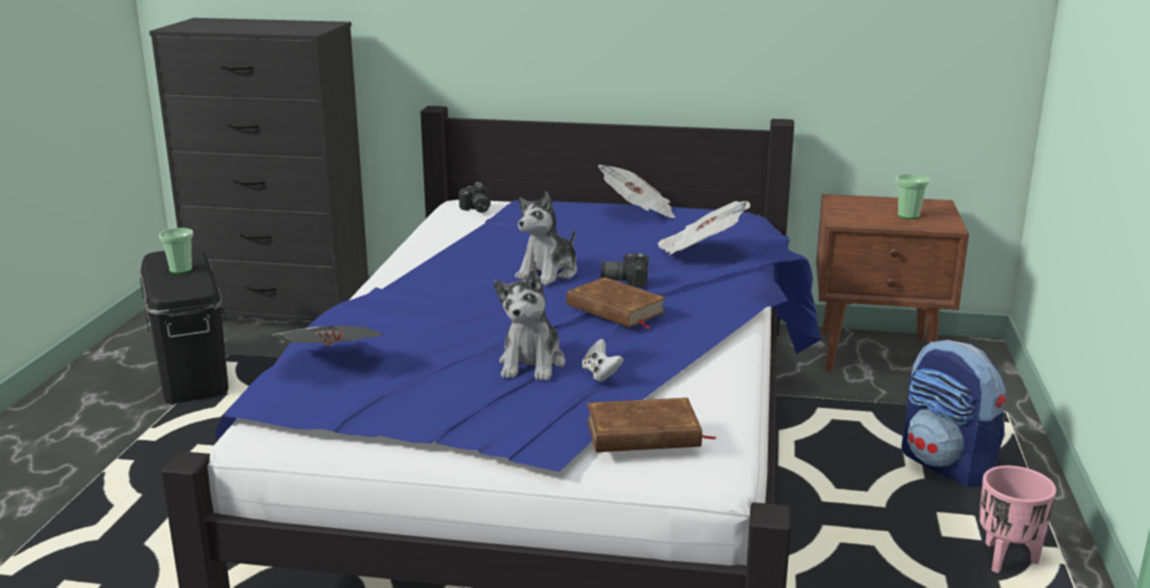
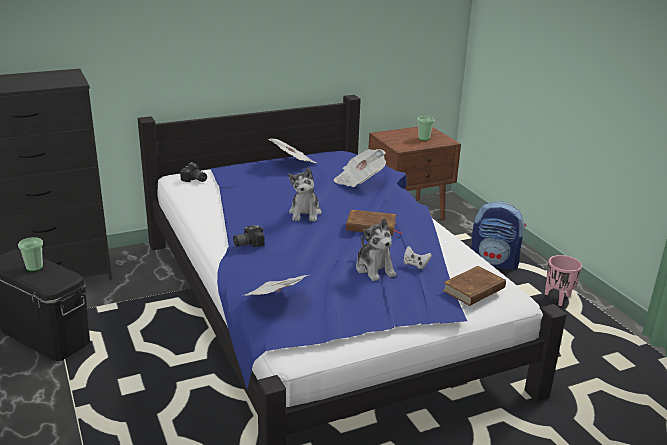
camera: 35 degrees left, 5 degrees up
(625, 280) = (351, 208): camera -> camera (247, 243)

